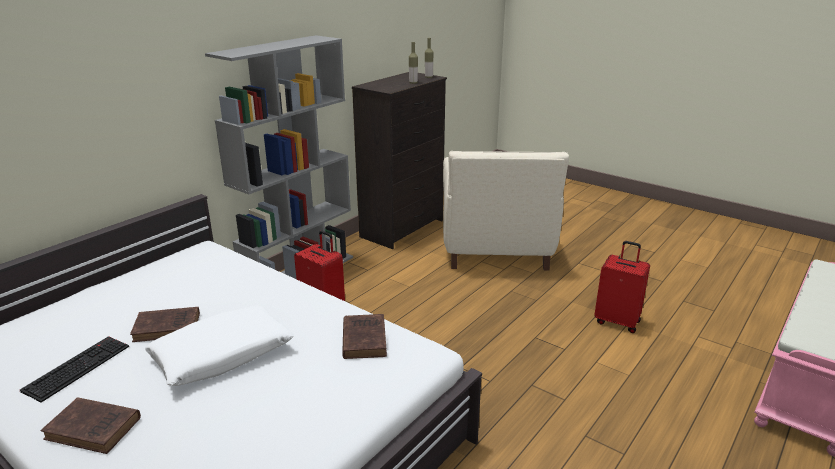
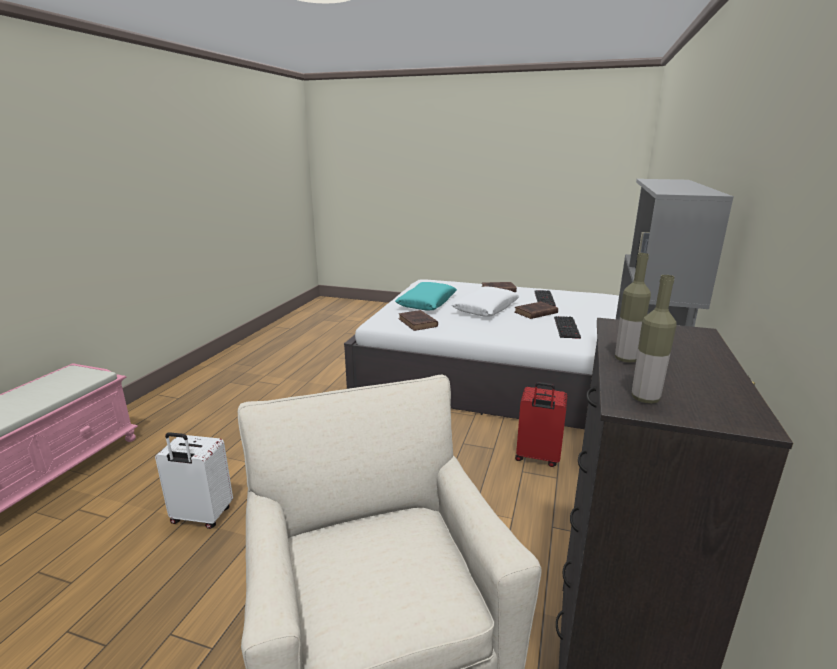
camera: 160 degrees right, 5 degrees down
(187, 287) = (567, 328): none -> keyboard
(298, 402) = (426, 303): none -> turquoise pillow
(617, 321) = (201, 517): red suitcase -> white suitcase

